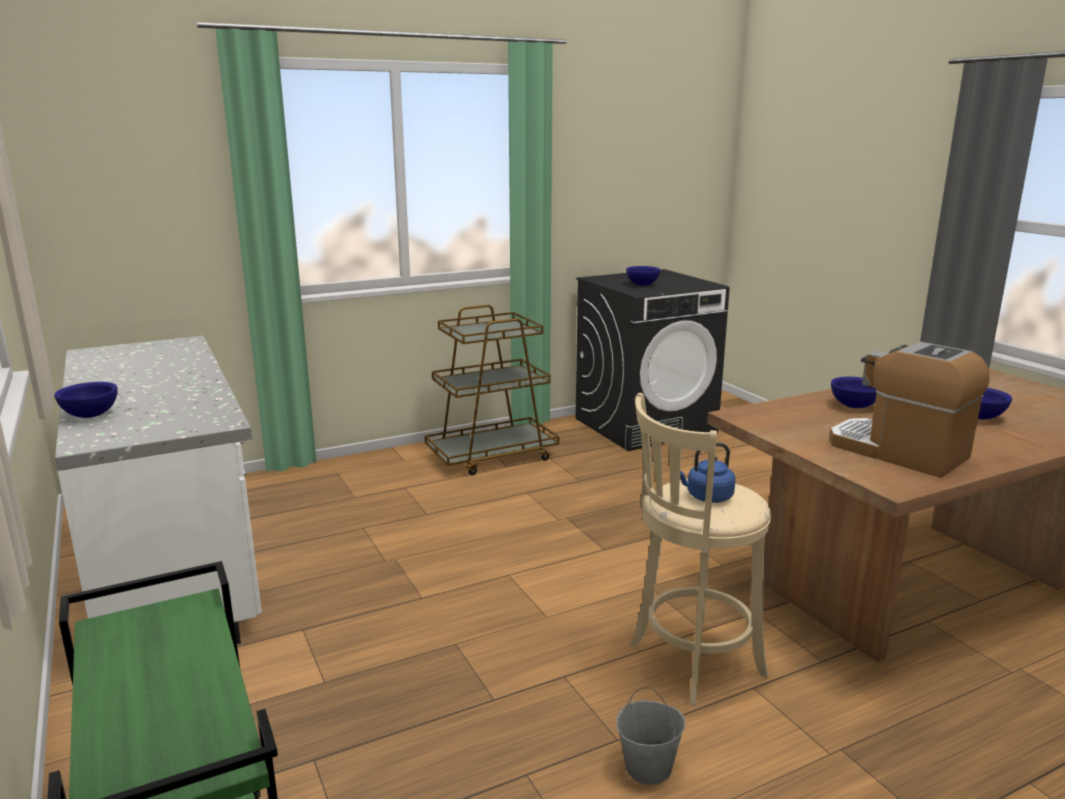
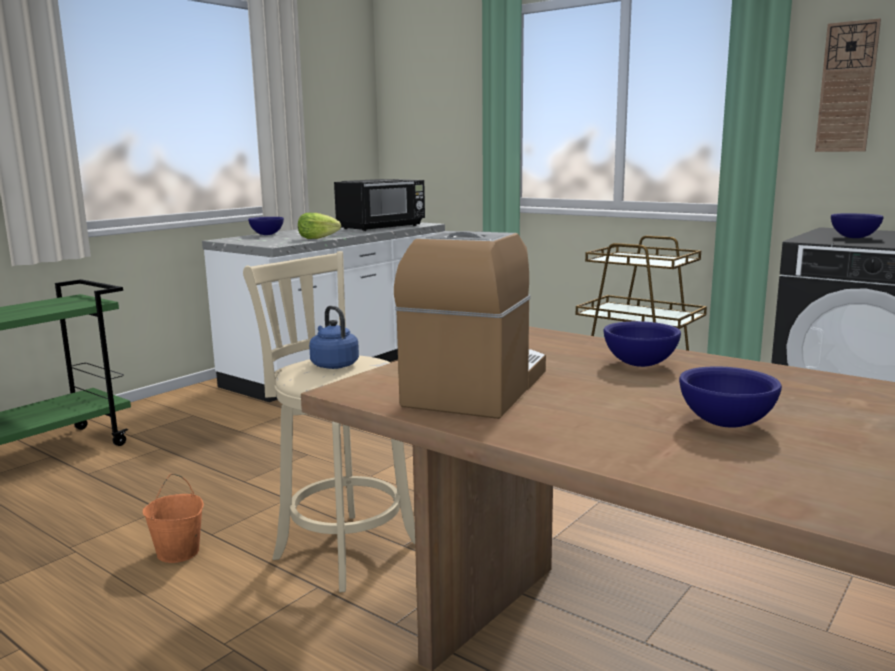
camera: 65 degrees right, 5 degrees down
(169, 359) = (382, 227): none -> black microwave
(209, 397) = (317, 238): none -> lettuce
(581, 168) = (847, 87): none -> wall clock
(649, 767) = (179, 553): grey bucket -> orange bucket

